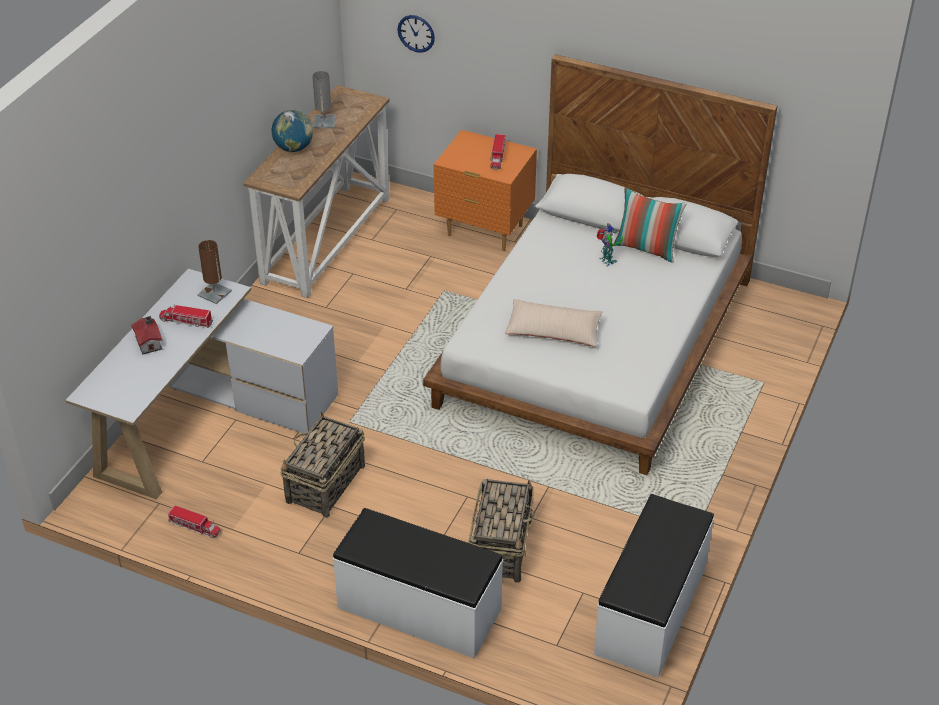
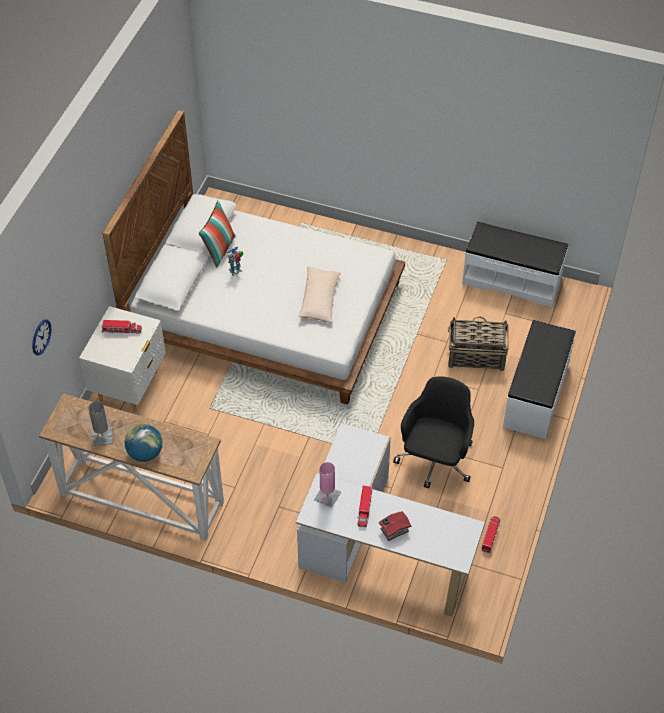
camera: 95 degrees left, 10 degrees up
(214, 293) = (327, 496): brown table lamp -> pink table lamp
(325, 484) = (435, 461): basket -> black office chair
(484, 231) = (129, 386): orange nightstand -> white nightstand

